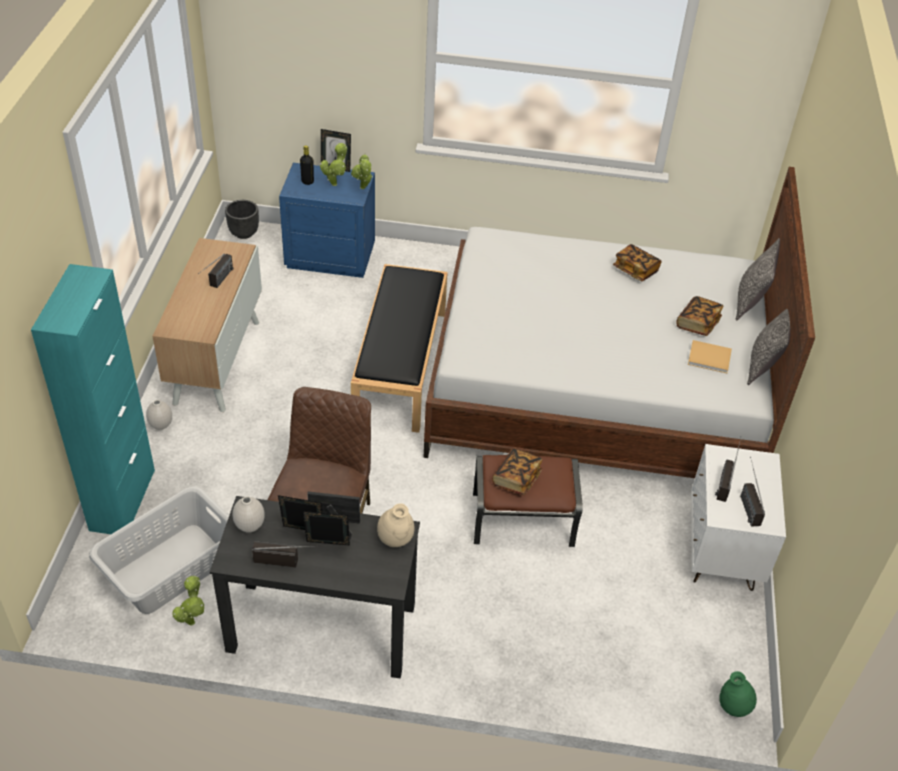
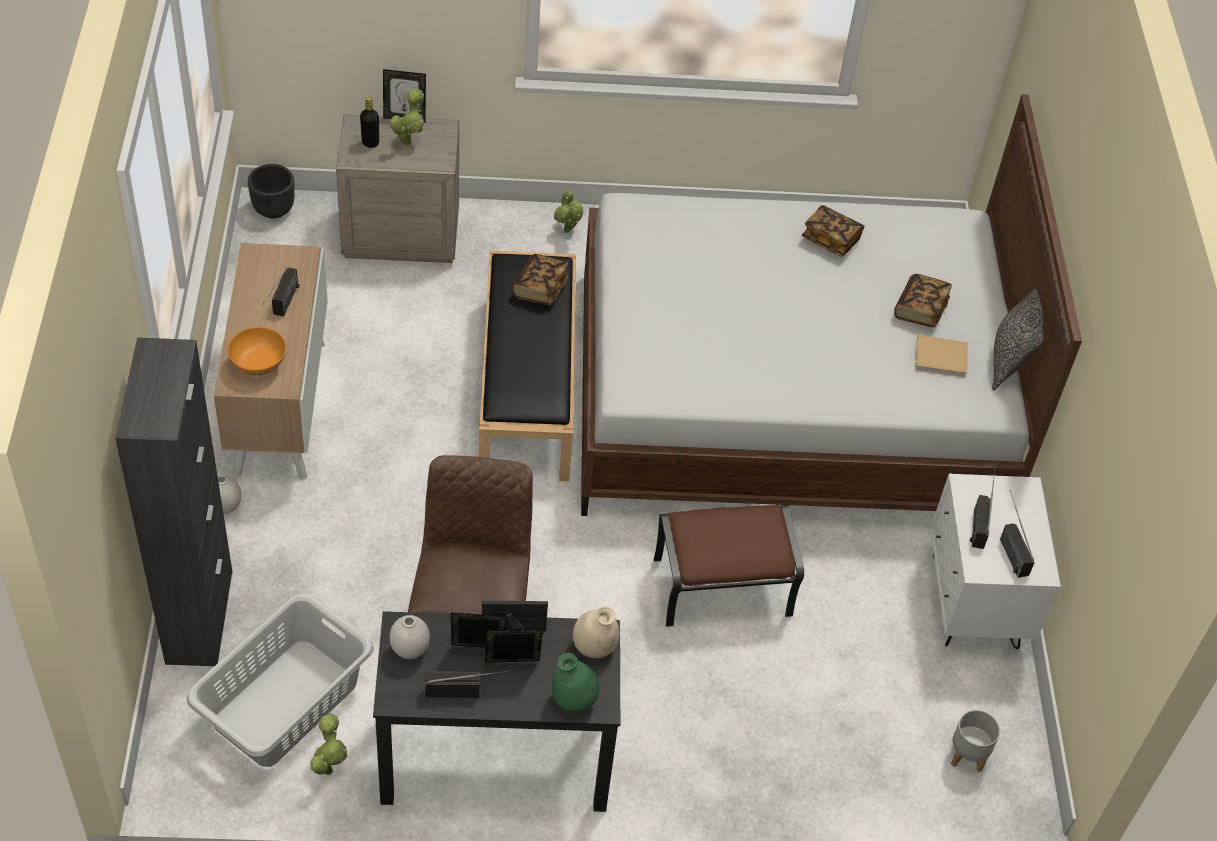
camera: 10 degrees left, 5 degrees up
(122, 500) = (199, 617): turquoise cabinet -> black cabinet
(190, 318) = (258, 364): none -> orange bowl
(330, 256) = (401, 234): blue nightstand -> beige nightstand
(363, 189) = (449, 147): potted plant -> potted plant (567, 232)
(516, 479) = (717, 541): book -> book (540, 288)
(700, 669) = (967, 756): none -> grey planter
(733, 707) = (1012, 799): green vase -> green vase (574, 700)
(749, 302) = (981, 272): pillow -> none

